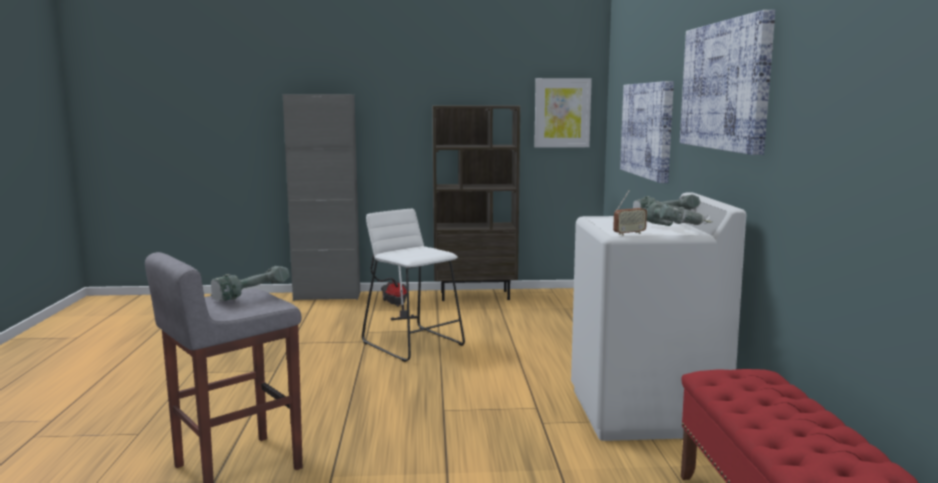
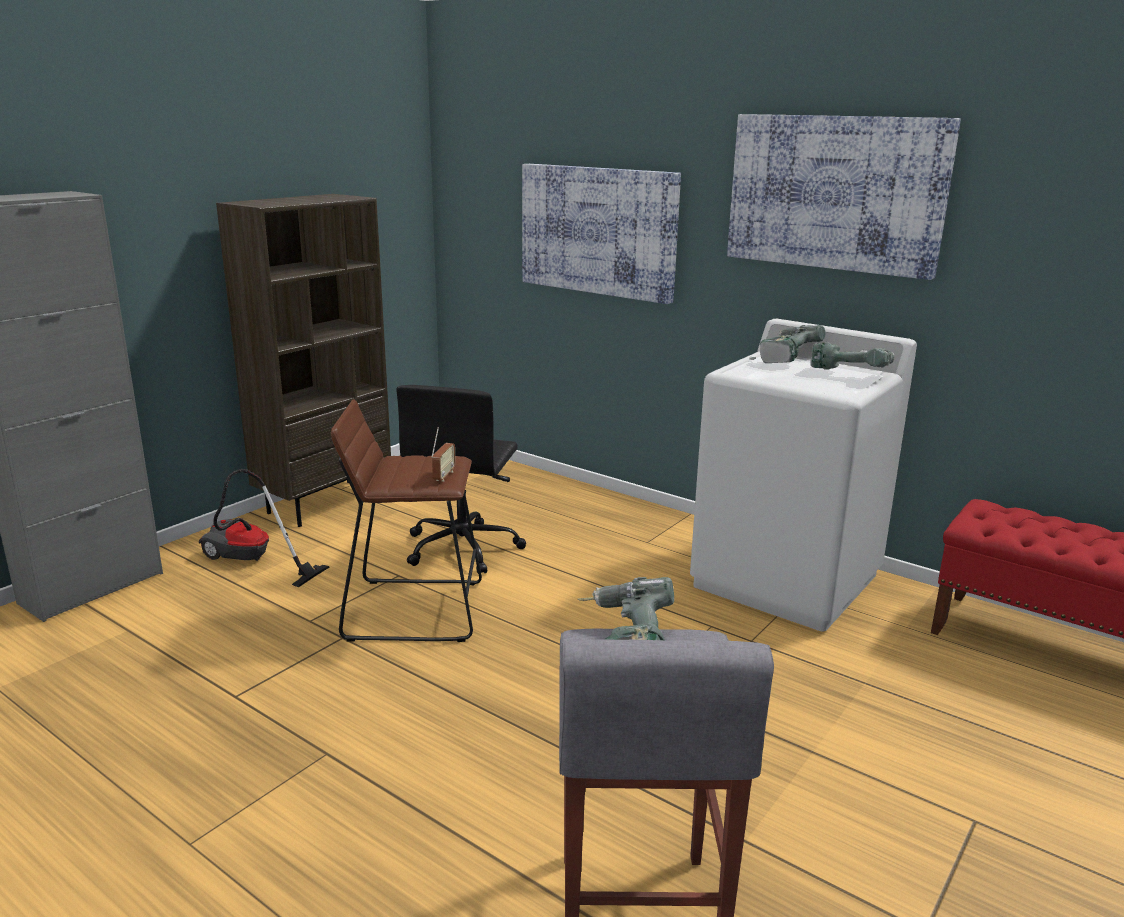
camera: 50 degrees left, 10 degrees up
(414, 344) = (414, 609): white stool -> brown stool
(493, 331) = (463, 548): none -> black office chair
(562, 113) = (385, 200): picture -> none
(629, 234) = (849, 390): radio -> radio (444, 476)

